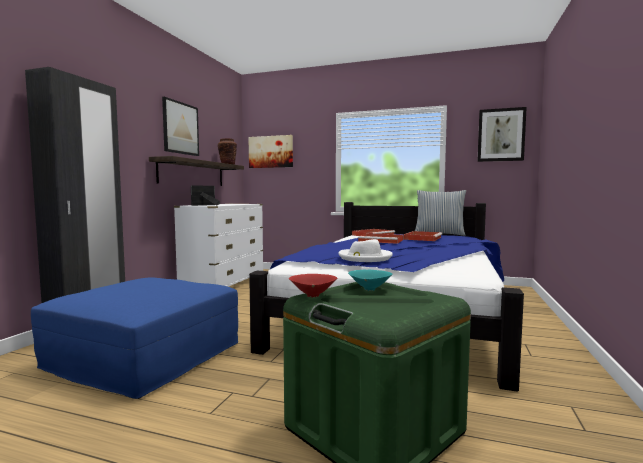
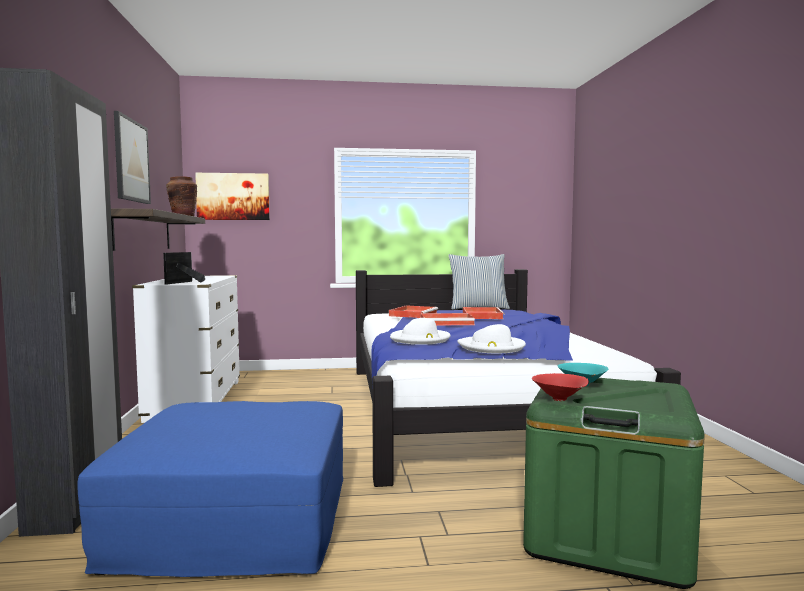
camera: 25 degrees left, 0 degrees up
(328, 249) = (420, 339): none -> white hat
(501, 135) = (534, 190): picture -> none

